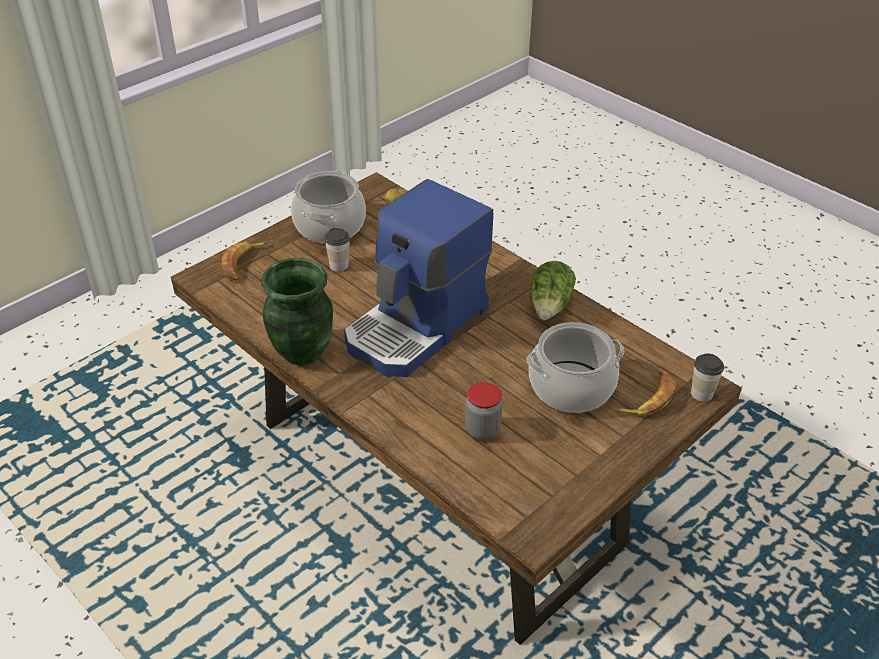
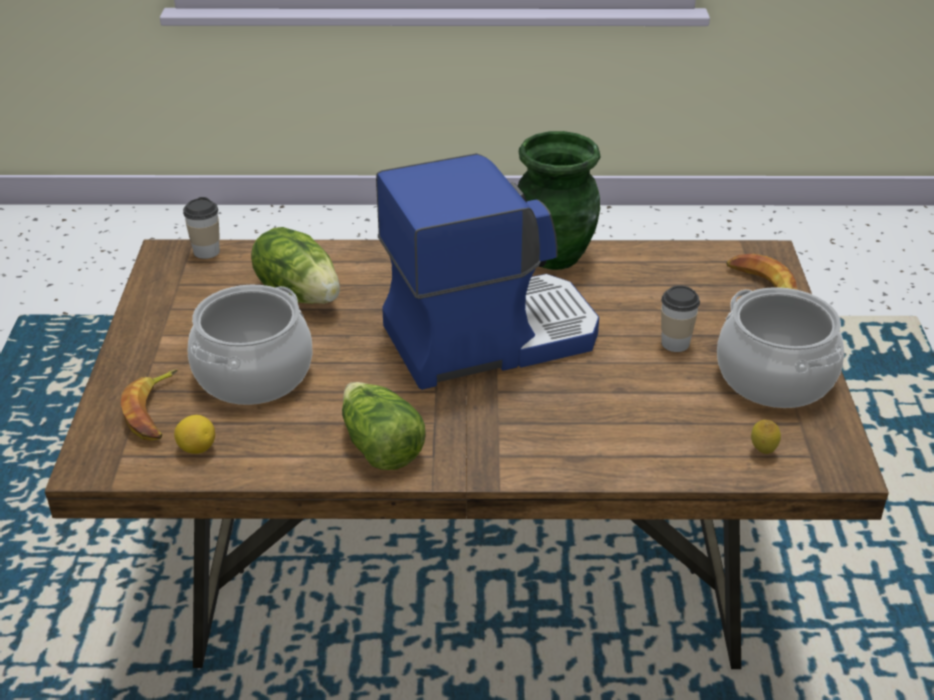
camera: 135 degrees right, 5 degrees down
(417, 327) = (489, 336): coffee machine -> coffee machine turned 75 degrees clockwise
(482, 430) = (299, 293): jar -> lettuce
(642, 361) = (197, 449): none -> lemon
(701, 394) = (92, 452): cup -> cup (206, 252)

